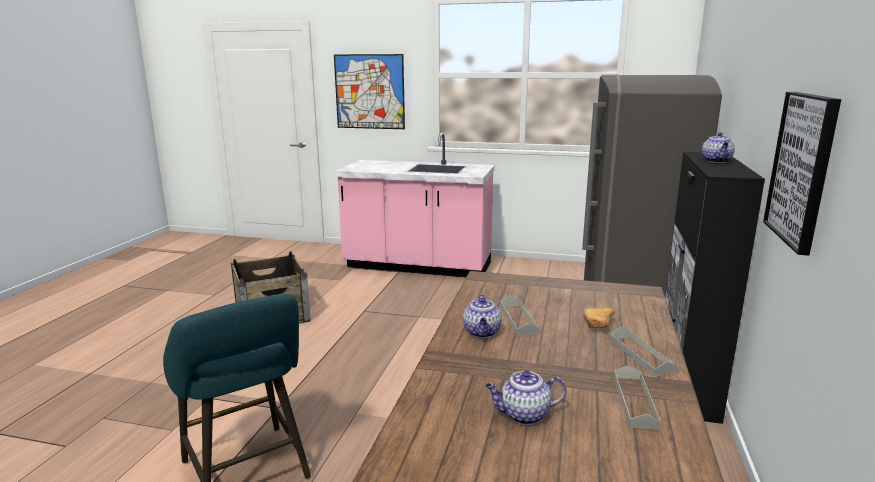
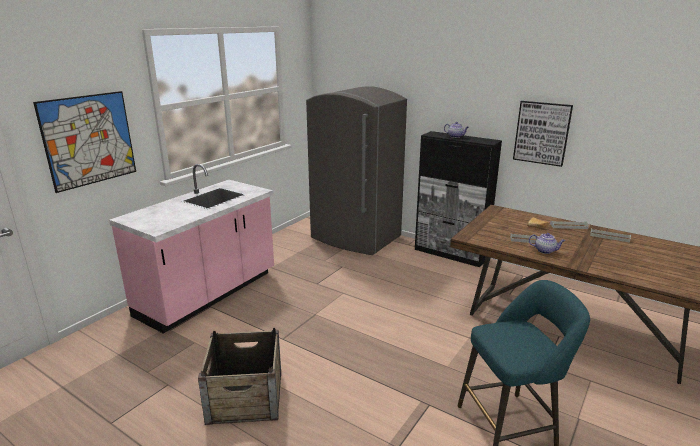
camera: 70 degrees left, 5 degrees up
(523, 415) = (626, 257): teapot -> none

